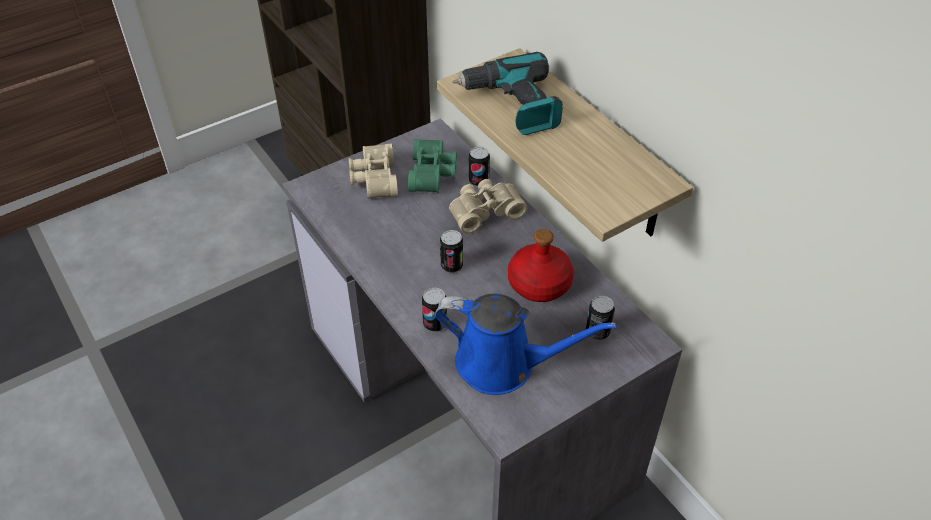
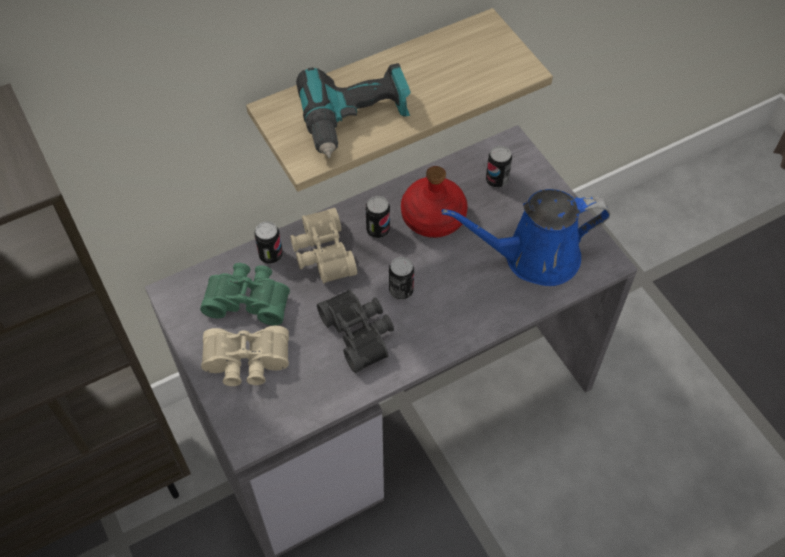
camera: 85 degrees left, 10 degrees up
(405, 242) = (360, 333): none -> black binoculars
(435, 324) = (481, 310): can -> can (378, 230)
(503, 364) = (533, 257): blue watering can -> blue watering can turned 120 degrees counterclockwise

